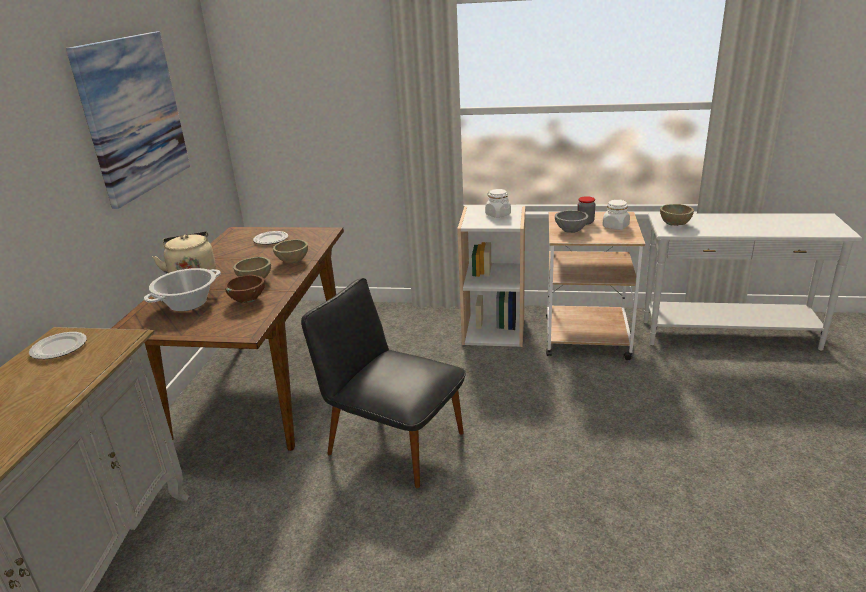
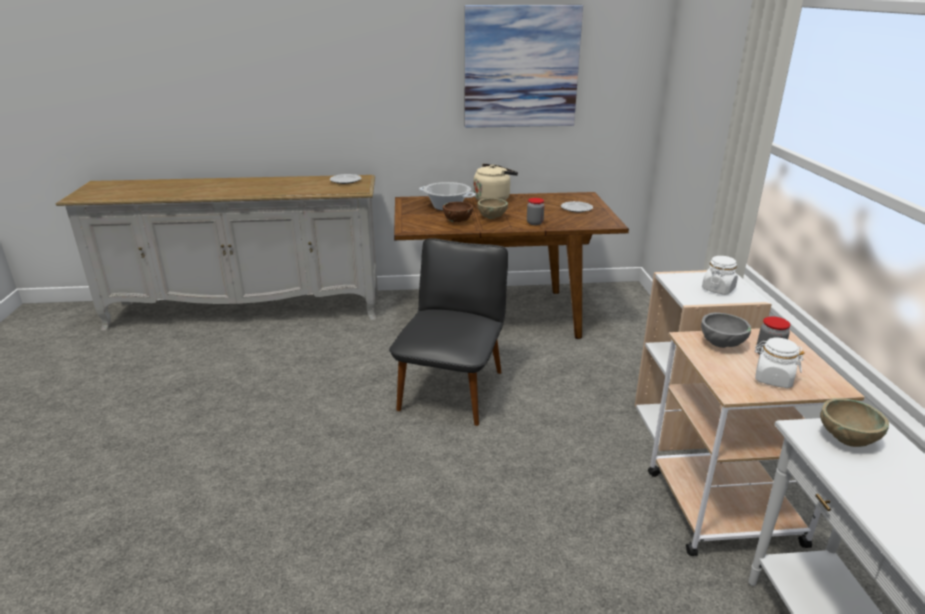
camera: 75 degrees right, 0 degrees up
(293, 262) = (534, 223): beige bowl -> jar

